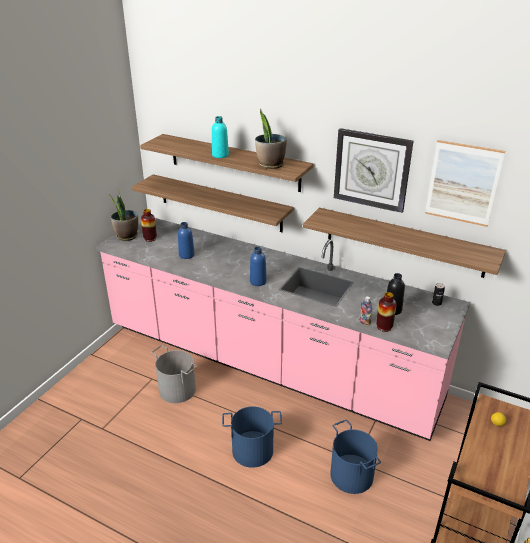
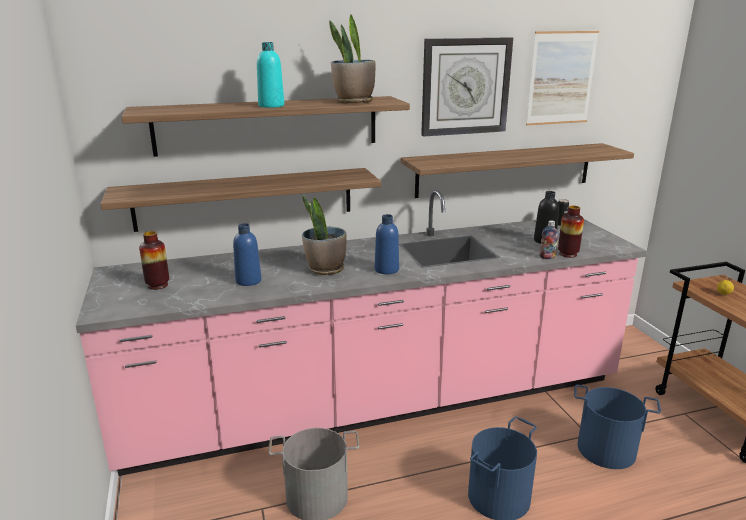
camera: 45 degrees left, 10 degrees down
(127, 236) = (111, 295): potted plant -> potted plant (325, 269)

